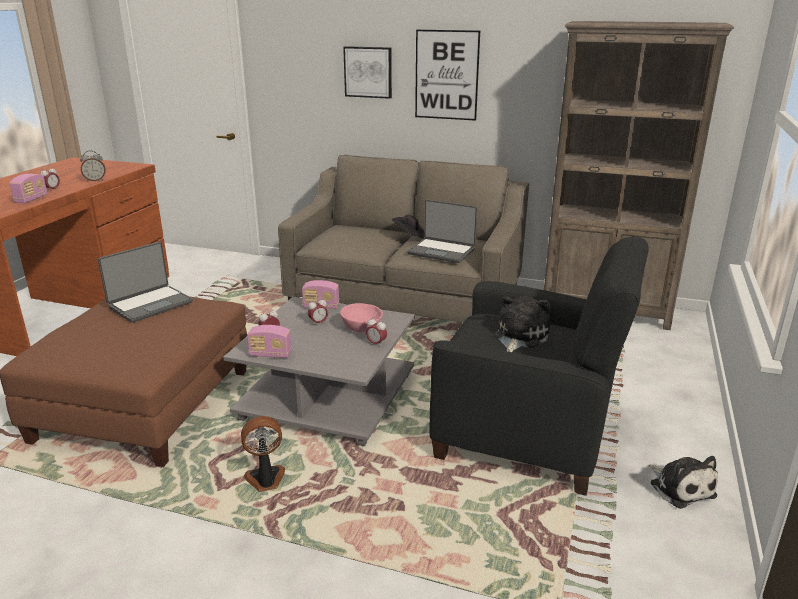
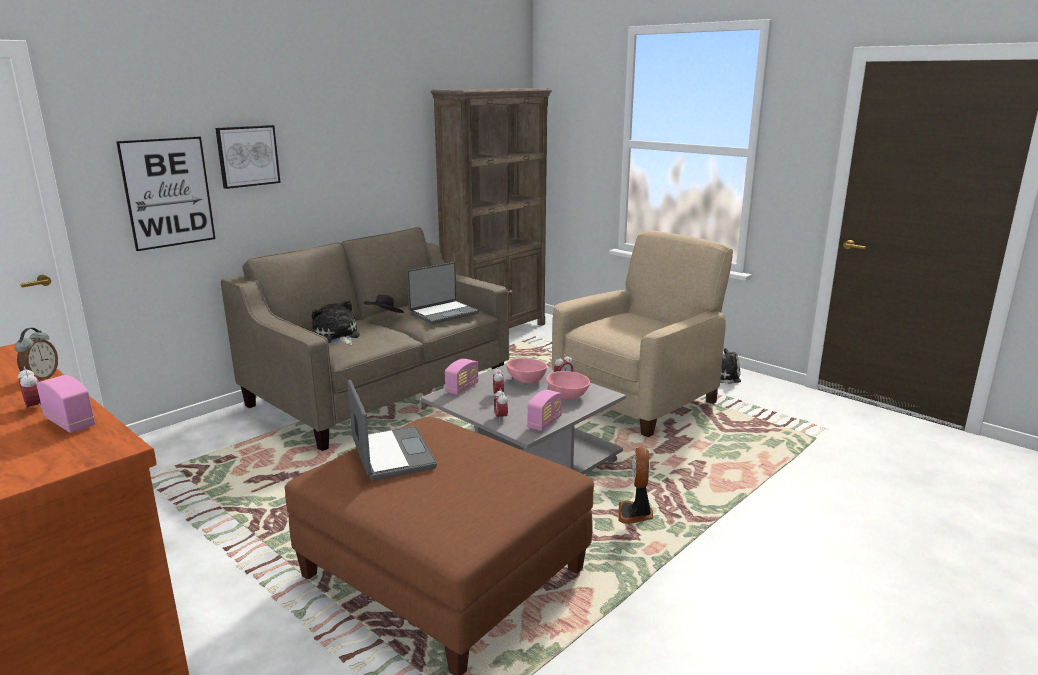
camera: 65 degrees left, 5 degrees down
(339, 353) = (567, 395): none -> pink bowl
(446, 75) = (332, 149): picture -> picture (168, 193)
(519, 336) = (629, 325): plush toy -> plush toy (337, 337)
(527, 432) = (637, 400): black armchair -> beige armchair

